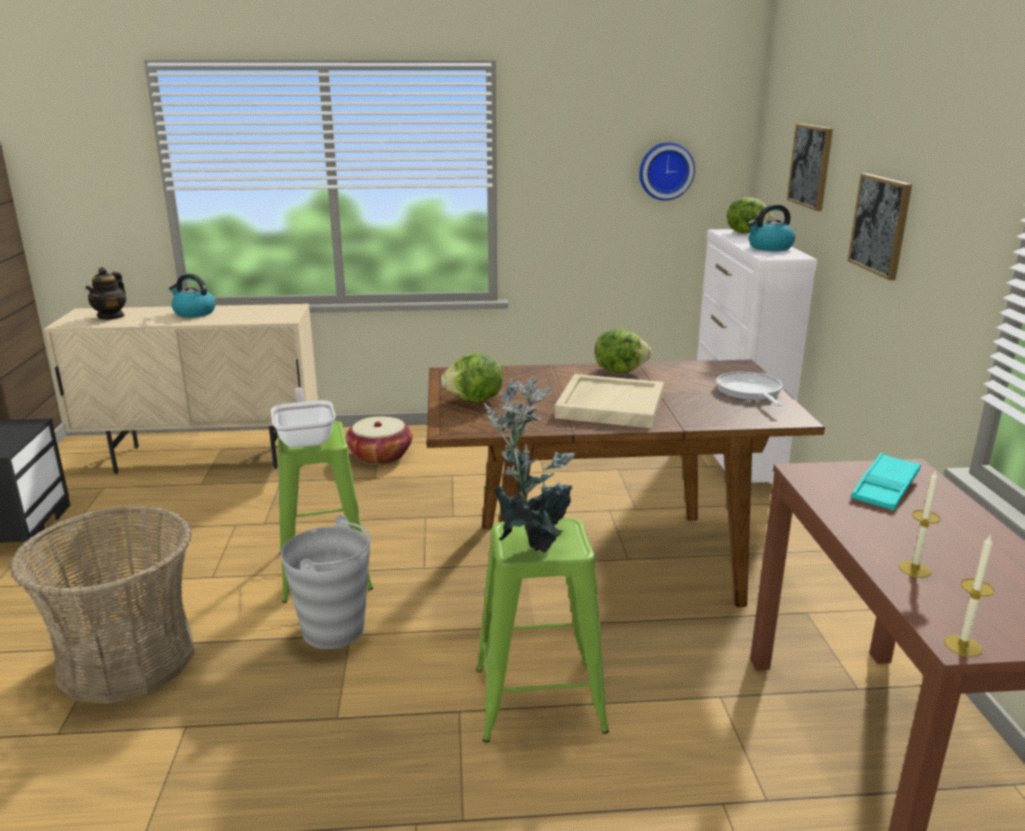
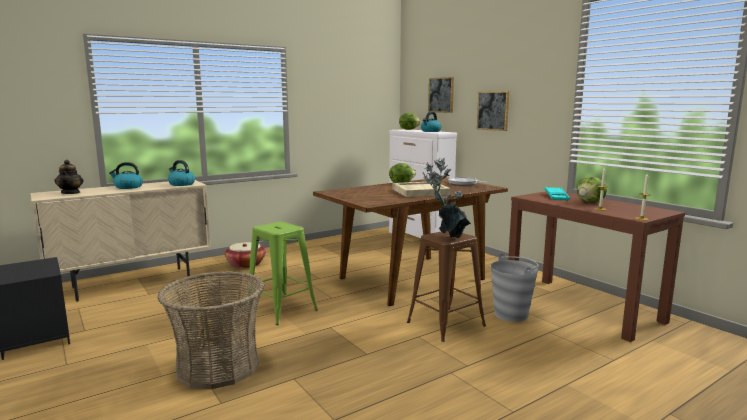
camera: 30 degrees left, 10 degrees down
(268, 316) = (181, 184): none -> kettle
(306, 438) = (276, 227): frying pan -> none
(334, 630) = (319, 327): grey bucket -> grey bucket (511, 314)
(474, 401) = (360, 197): lettuce -> lettuce (590, 202)
(540, 699) = (446, 324): green stool -> brown stool
(665, 171) = (363, 104): wall clock -> none

